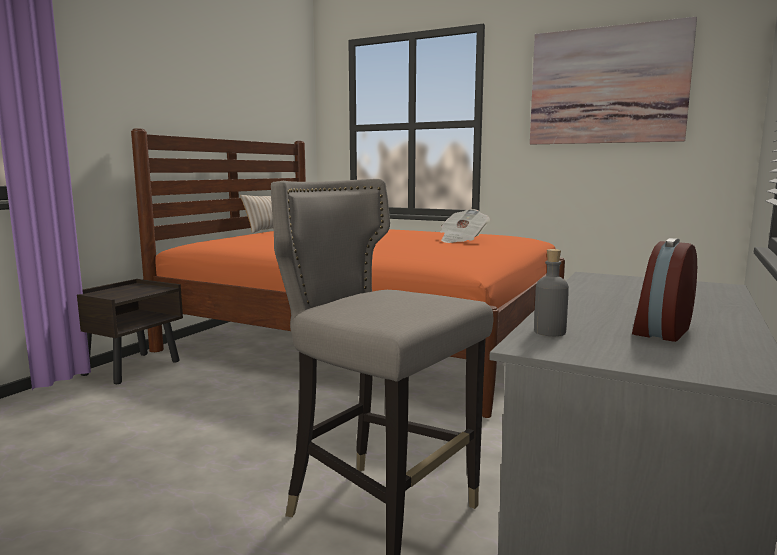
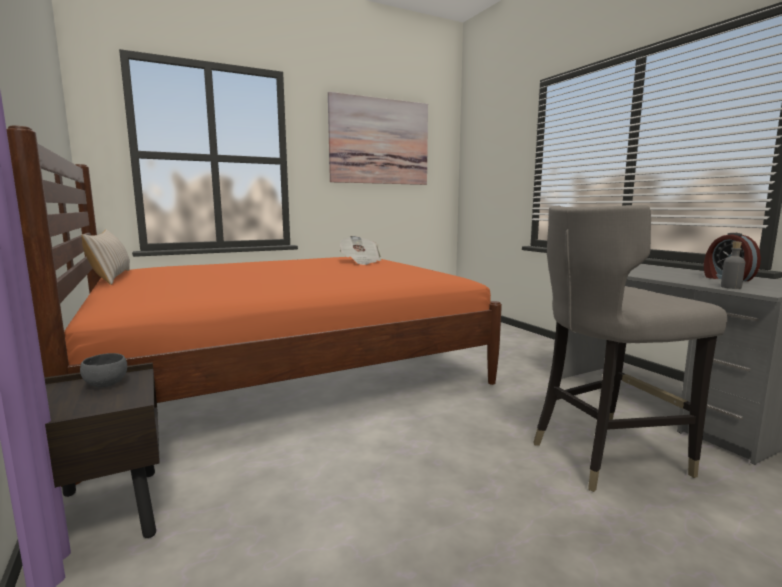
camera: 55 degrees left, 0 degrees up
(143, 289) = (107, 384): none -> grey bowl

